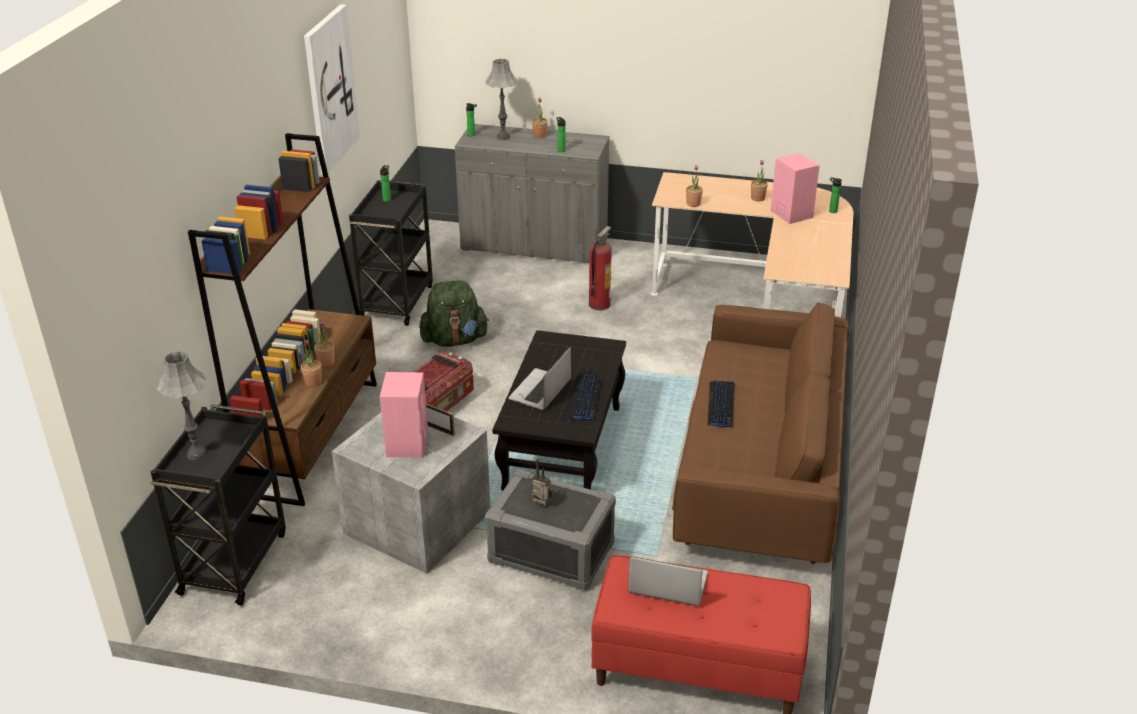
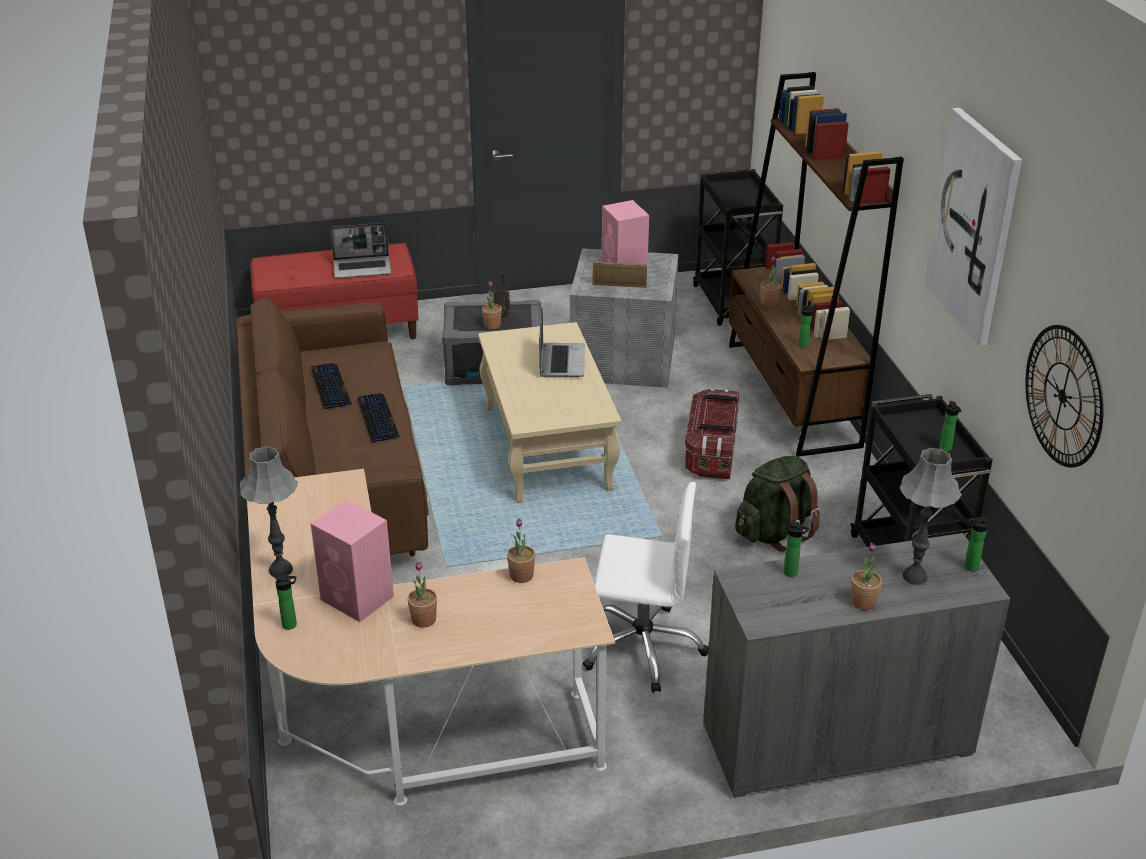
camera: 155 degrees right, 0 degrees up
(197, 453) = (747, 192): grey table lamp -> grey table lamp (281, 570)
(326, 362) = (781, 320): potted plant -> potted plant (492, 325)
(340, 334) = (805, 346): none -> bottle
(383, 84) = (1063, 396): none -> wall clock
(562, 448) = (546, 447): black coffee table -> beige coffee table
(586, 397) = (511, 366): keyboard -> keyboard (330, 387)
(599, 304) = (642, 647): fire extinguisher -> white office chair

